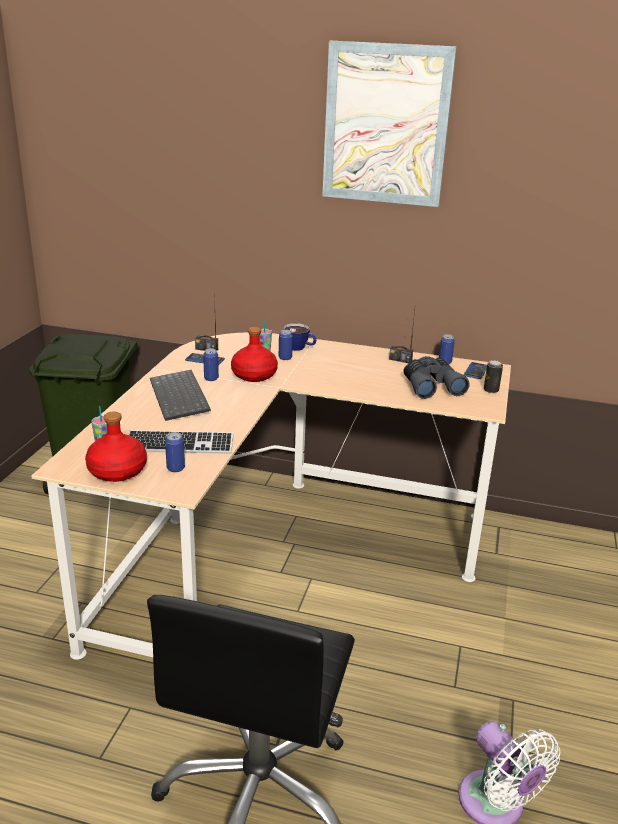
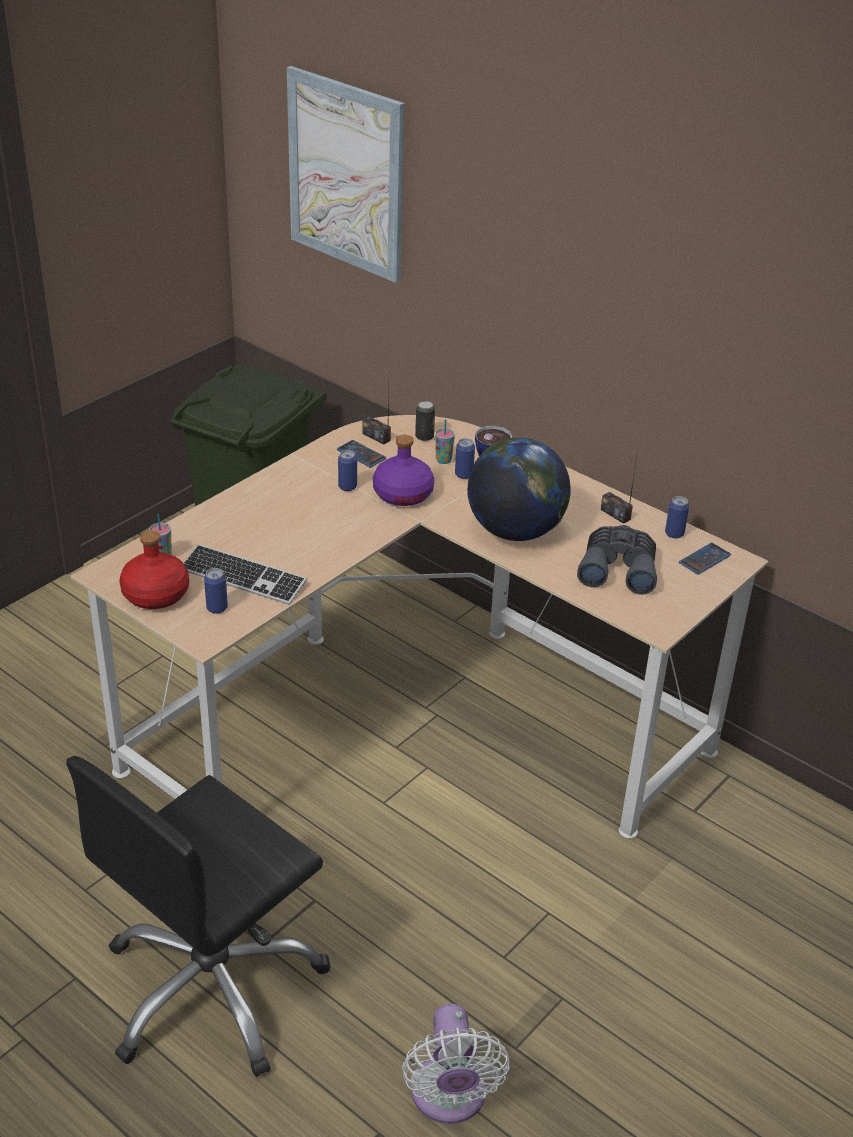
camera: 25 degrees right, 10 degrees up
(181, 397) = (292, 507): keyboard -> none
(254, 375) = (402, 494): red bottle -> purple bottle
(348, 380) = (515, 531): none -> globe
(386, 125) = (634, 192): picture -> picture (346, 174)
(491, 390) = (695, 596): can -> can (424, 436)

